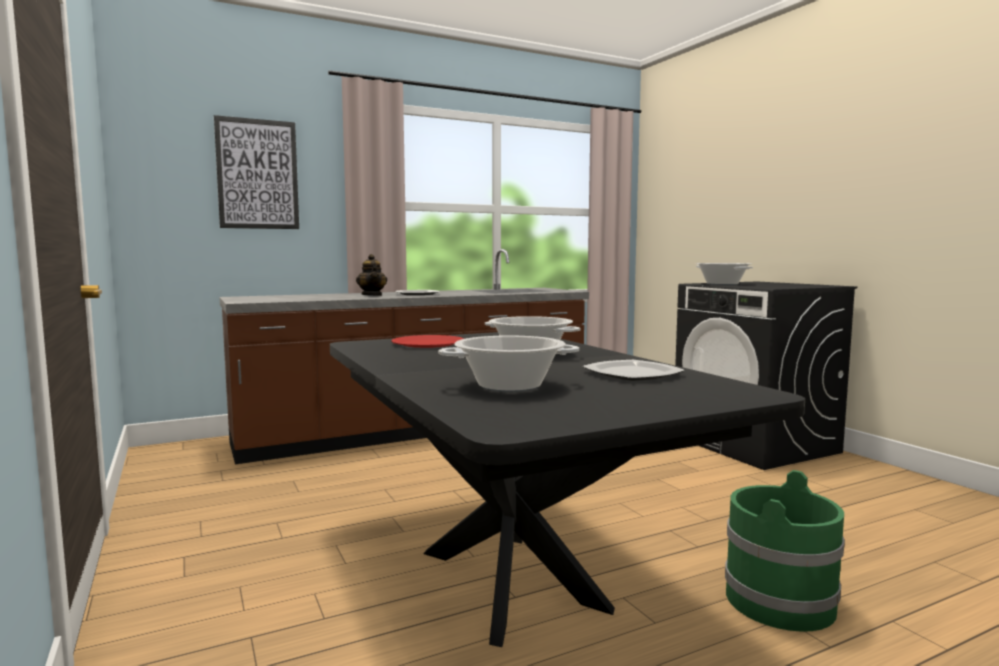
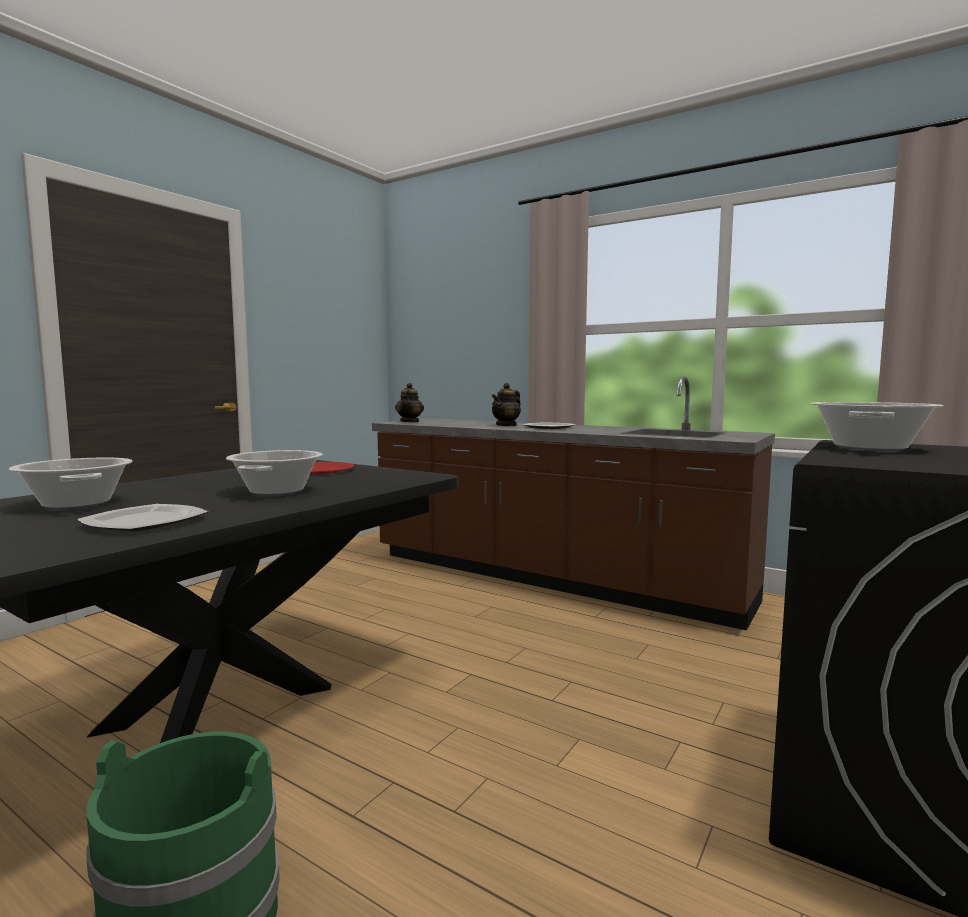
camera: 60 degrees right, 0 degrees up
(252, 300) = (410, 422): none -> teapot
(257, 174) = (472, 312): picture -> none

